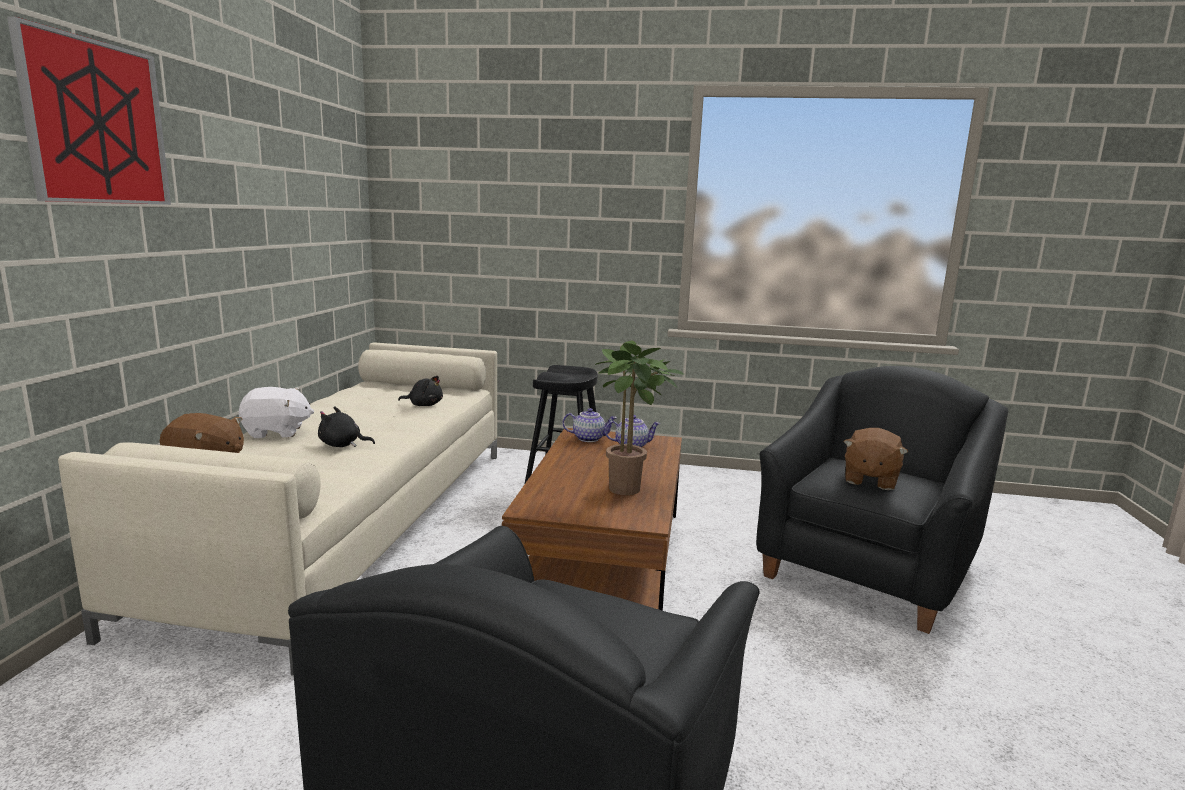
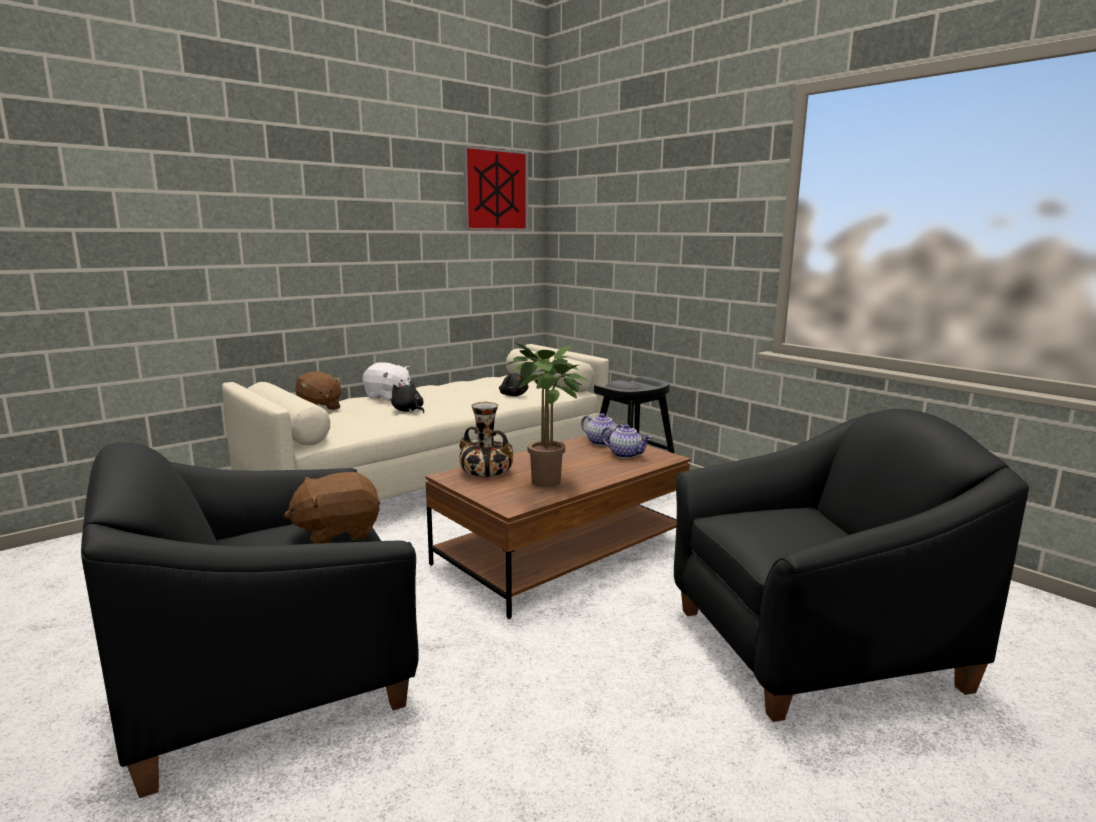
camera: 40 degrees right, 0 degrees up
(96, 123) = (274, 181): picture -> picture (495, 190)
(554, 494) = (487, 472): none -> vase
(869, 479) = (778, 530): brown plush toy -> brown plush toy (337, 533)

